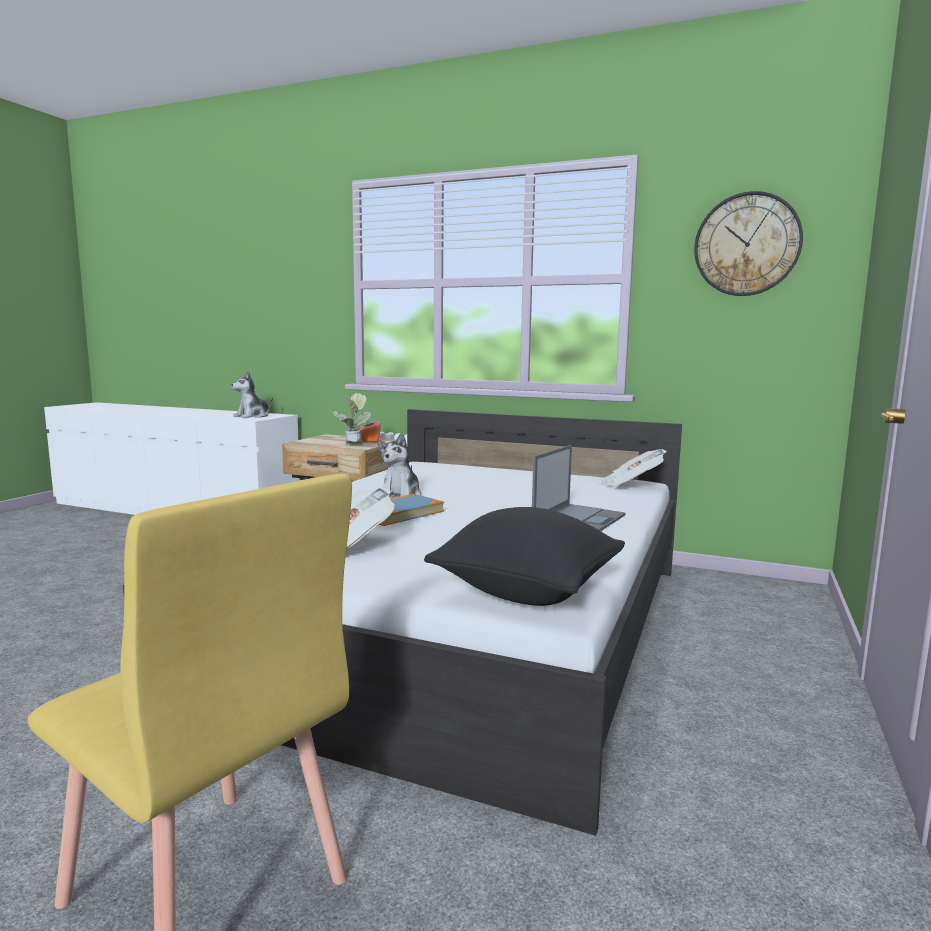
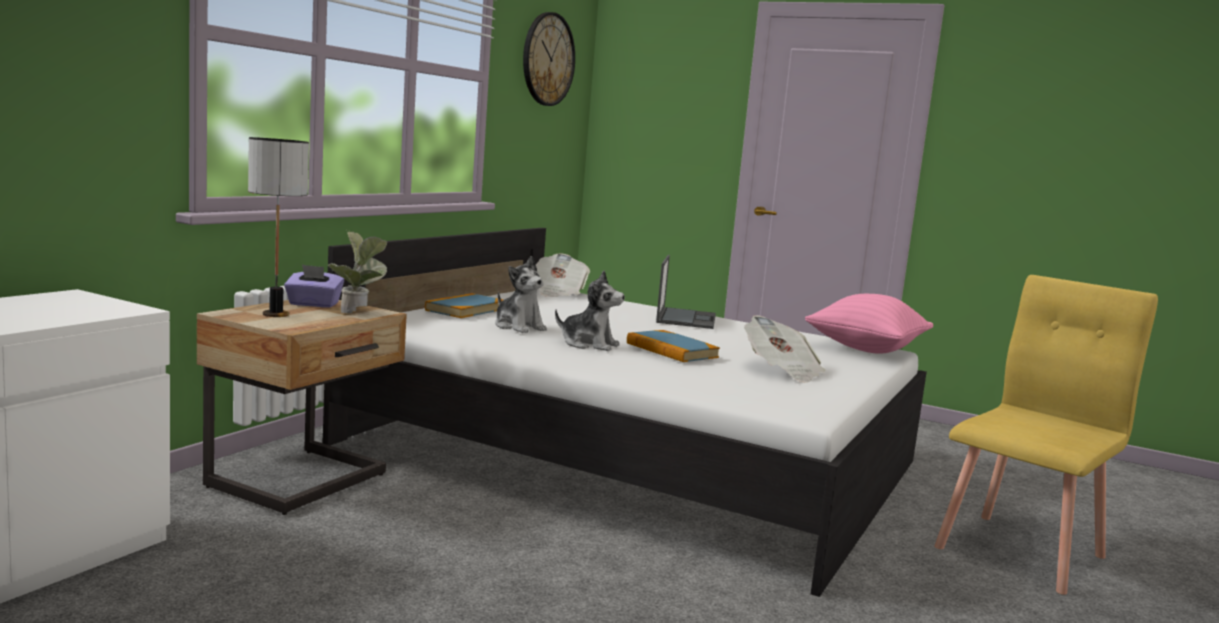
camera: 85 degrees left, 0 degrees up
(253, 416) = (67, 307): plush toy -> plush toy (519, 327)
(332, 439) = (275, 314): none -> table lamp
(370, 440) = (313, 304): orange tissue box -> purple tissue box
(484, 471) = (465, 309): none -> book
(527, 592) = (866, 349): black pillow -> pink pillow
(579, 519) = (686, 318): laptop -> laptop turned 60 degrees clockwise

